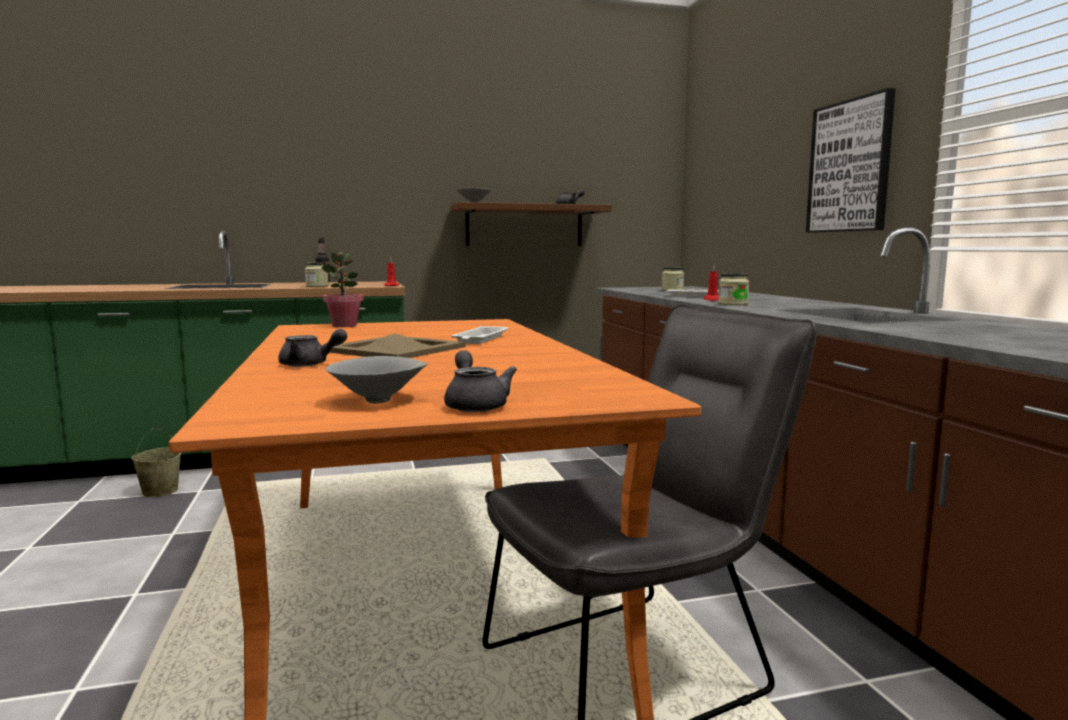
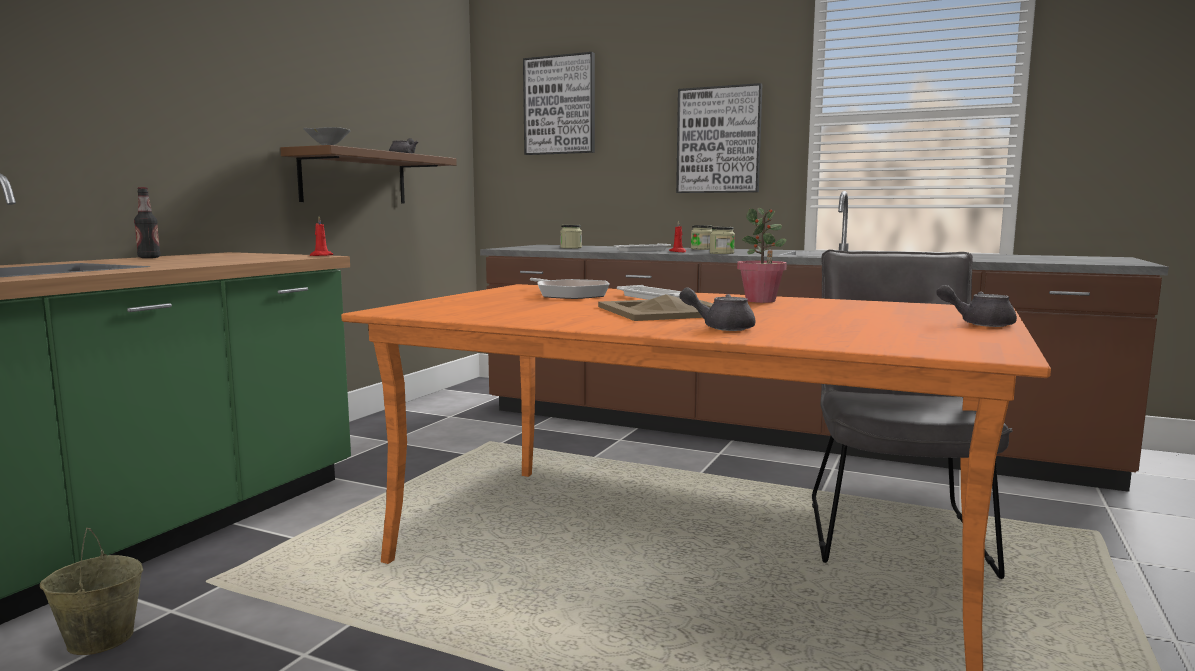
camera: 50 degrees left, 0 degrees up
(309, 364) = (721, 327): grey teapot -> grey teapot turned 120 degrees counterclockwise
(317, 286) = (221, 261): jar -> jar (701, 249)
(344, 326) = (433, 304): potted plant -> potted plant (761, 301)
(380, 400) = (939, 331): grey bowl -> none
(460, 329) = (569, 294): none -> frying pan
(733, 143) = (560, 105): none -> picture

